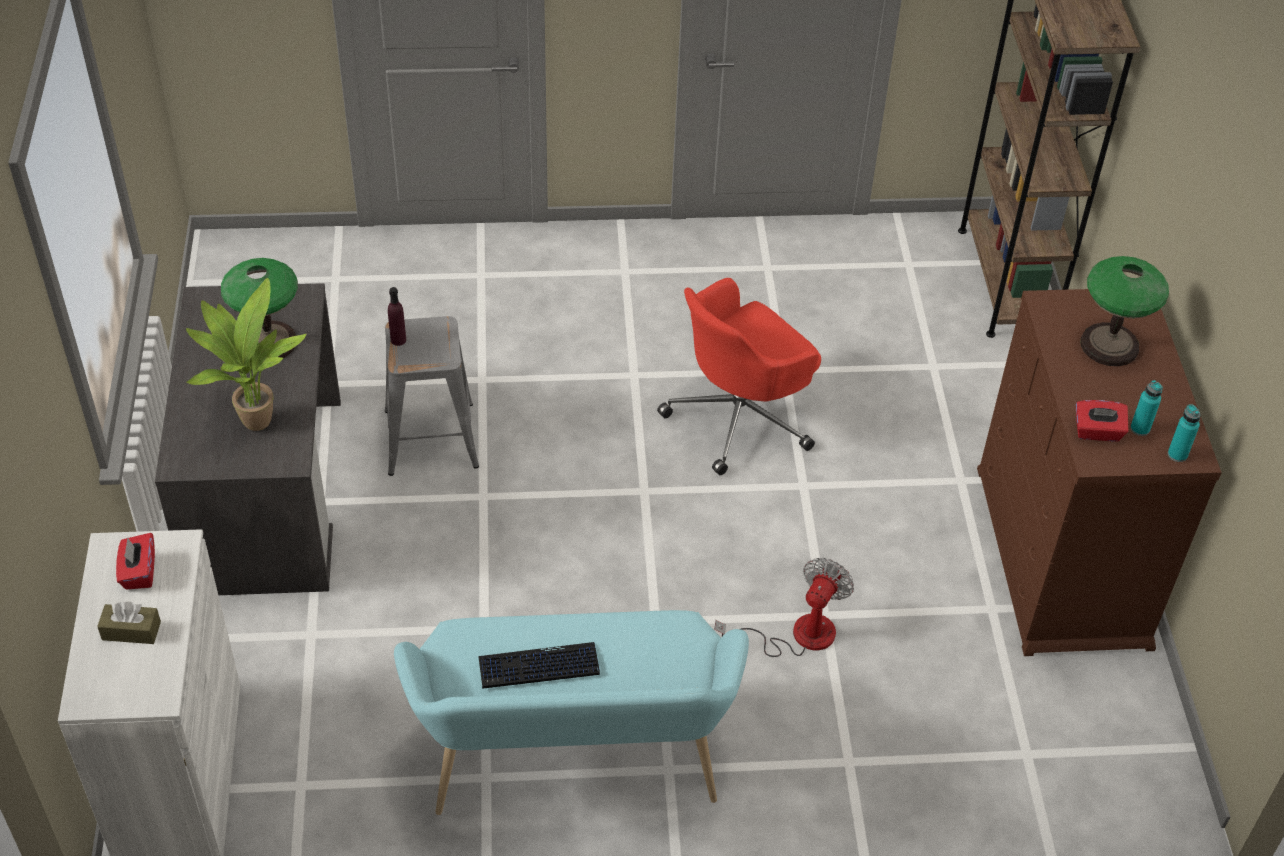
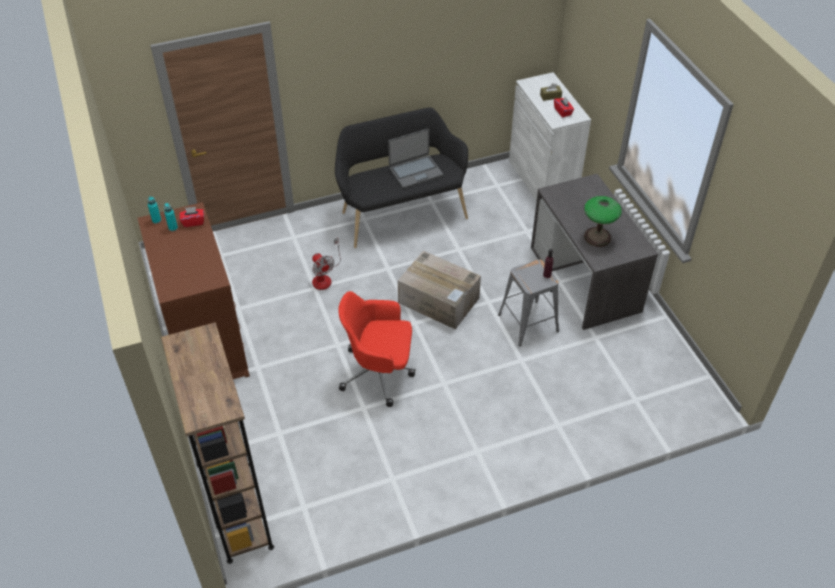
camera: 165 degrees right, 0 degrees up
(254, 420) = (577, 204): potted plant -> none
(538, 666) = (415, 172): keyboard -> laptop
(573, 763) = (401, 213): turquoise bench -> black bench
(577, 522) = (439, 300): none -> cardboard box
(740, 417) = (379, 373): red office chair -> red office chair turned 120 degrees counterclockwise
(797, 635) = (324, 277): fan -> fan turned 45 degrees counterclockwise
(1108, 345) = (185, 265): table lamp -> none

